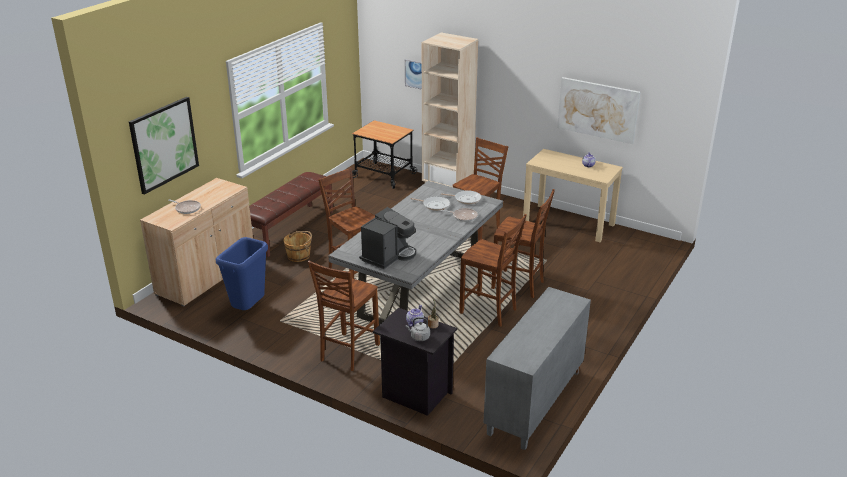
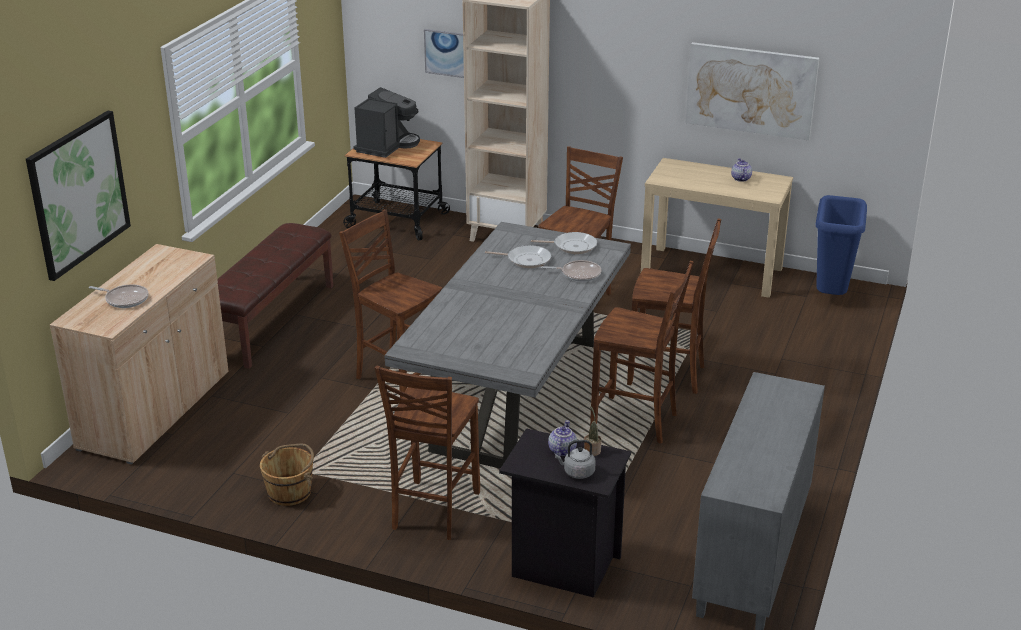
camera: 10 degrees left, 0 degrees up
(249, 309) = (246, 458): blue trash can -> blue trash can (831, 296)
(299, 256) = (300, 362): brown bucket -> brown bucket (290, 492)
(388, 256) = (482, 347): coffee machine -> coffee machine (386, 145)

